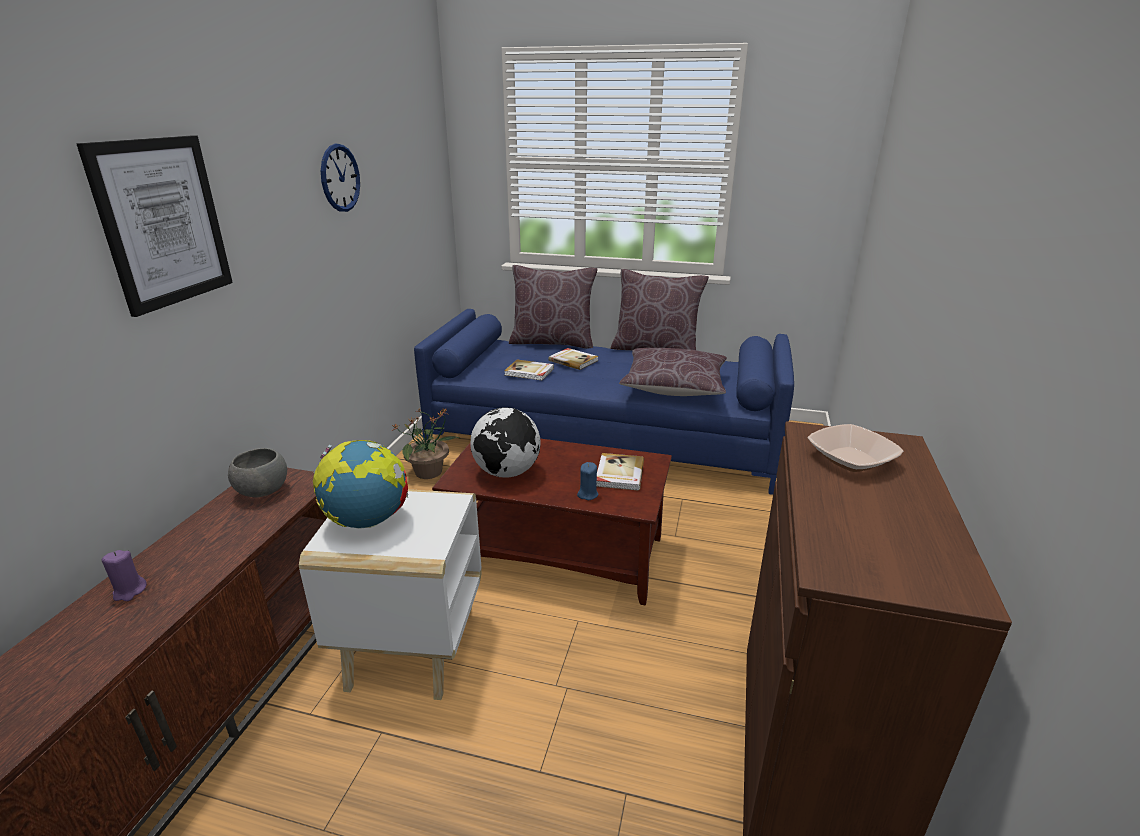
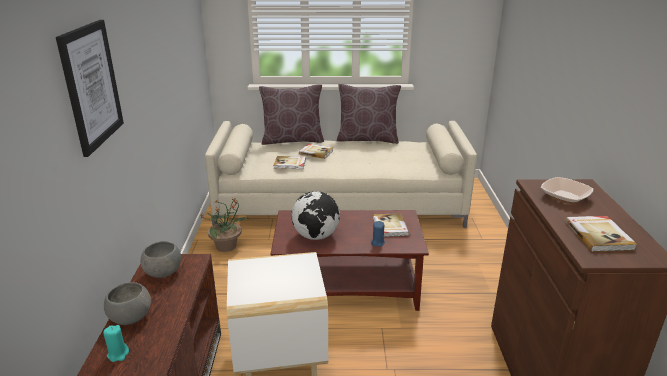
camera: 15 degrees left, 0 degrees up
(129, 591) = (118, 354): purple candle -> turquoise candle
(180, 545) = (130, 318): none -> grey bowl
(340, 178) = (159, 35): wall clock -> none
(368, 521) = (258, 280): globe -> none
(603, 438) = (340, 205): blue sofa -> beige sofa
(674, 386) = (393, 163): brown pillow -> none
(871, 533) = (599, 235): none -> book

